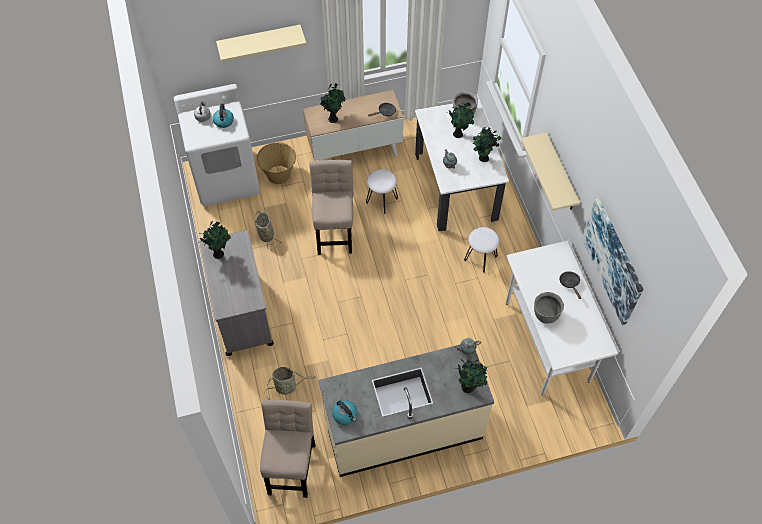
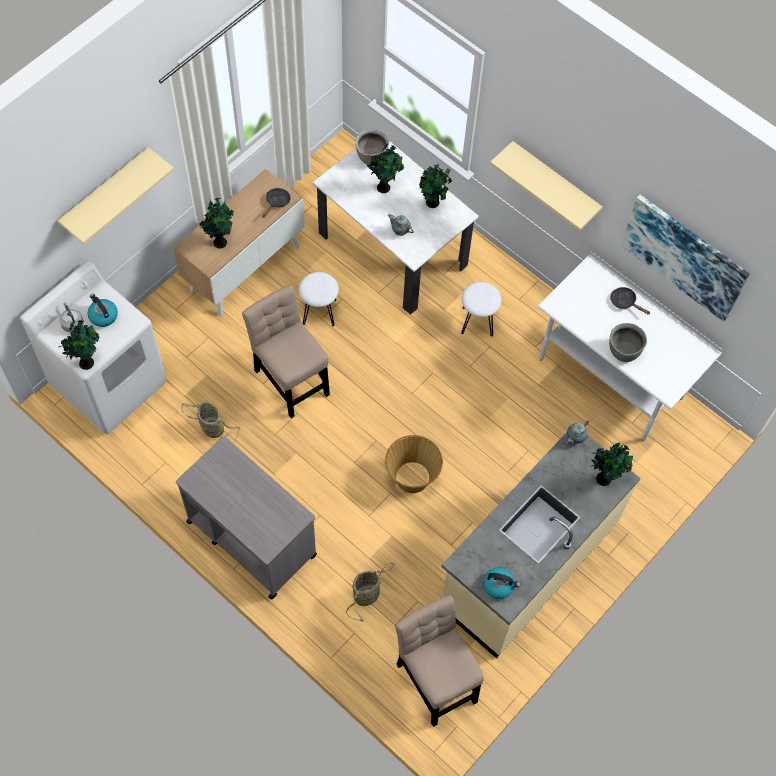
camera: 35 degrees left, 5 degrees up
(219, 253) = (211, 483): potted plant -> potted plant (86, 361)
(279, 174) = (172, 344): basket -> basket (412, 476)

